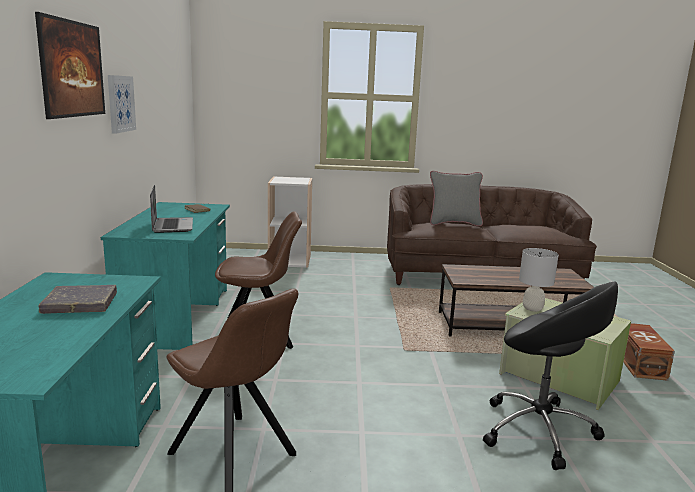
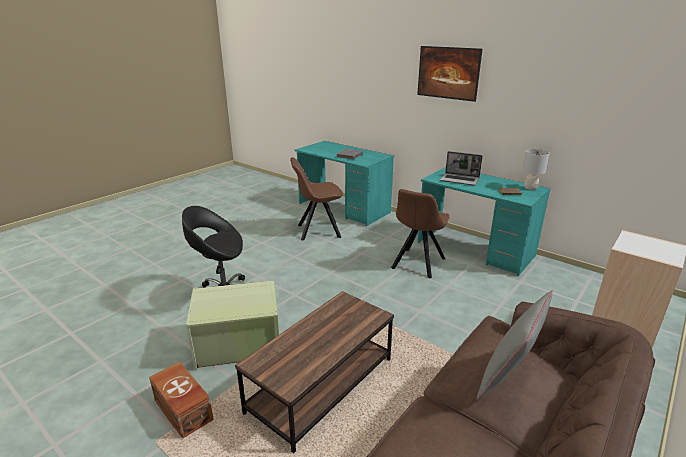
camera: 130 degrees right, 10 degrees up
(120, 103) = (506, 99): picture -> none
(533, 309) = (260, 294): grey table lamp -> grey table lamp (529, 189)

